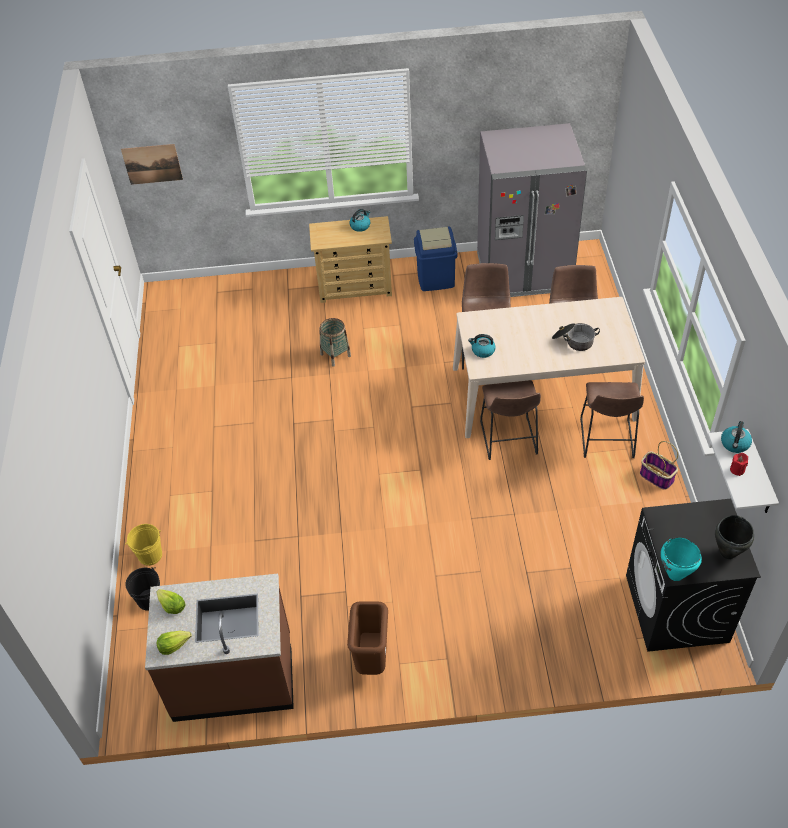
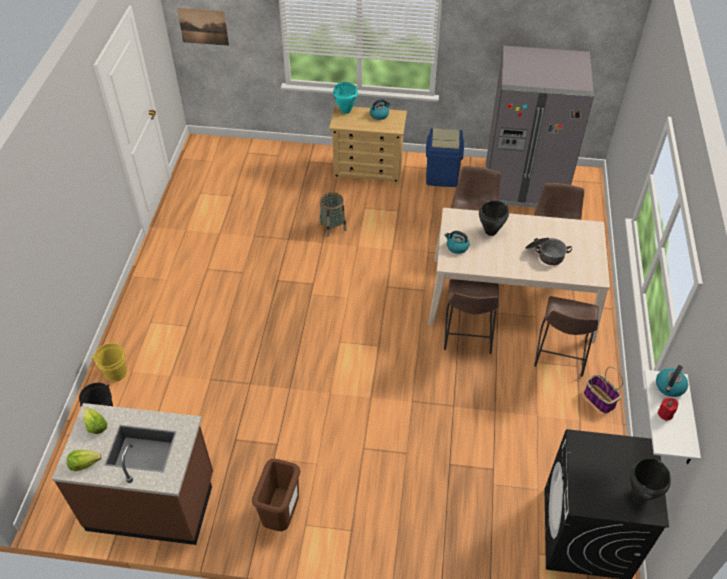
camera: 10 degrees right, 0 degrees up
(512, 328) = (491, 231): none -> black cooking pot
(675, 575) = (581, 505): turquoise cooking pot -> turquoise cooking pot (345, 111)

